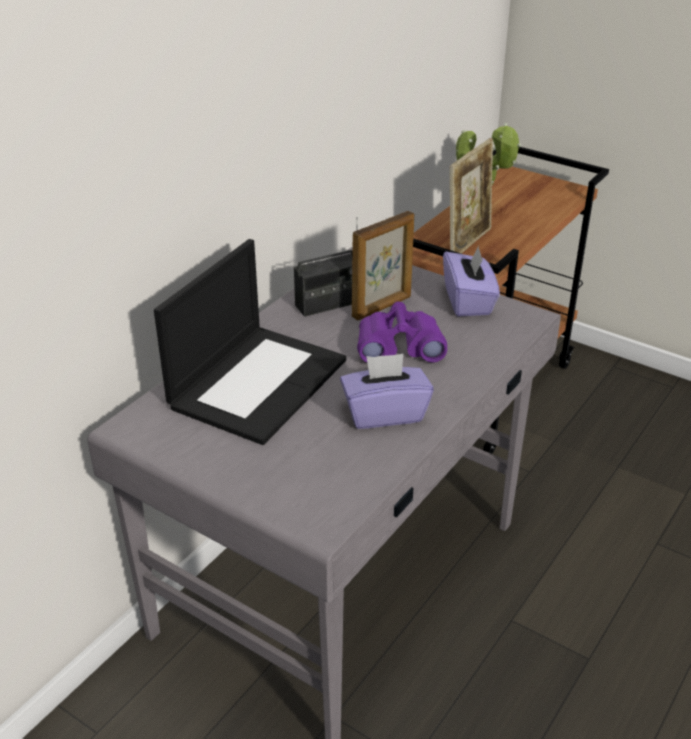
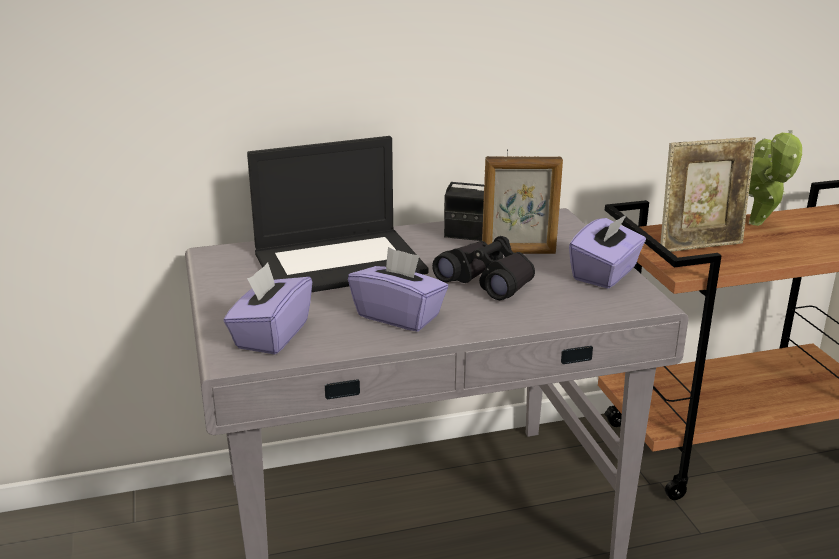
camera: 40 degrees right, 10 degrees down
(316, 485) = (271, 335): none -> purple tissue box
(399, 346) = (488, 281): purple binoculars -> black binoculars

